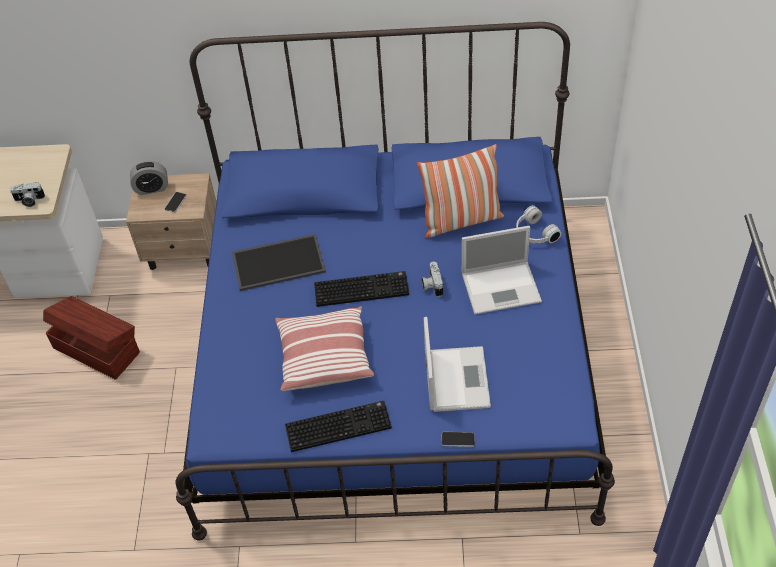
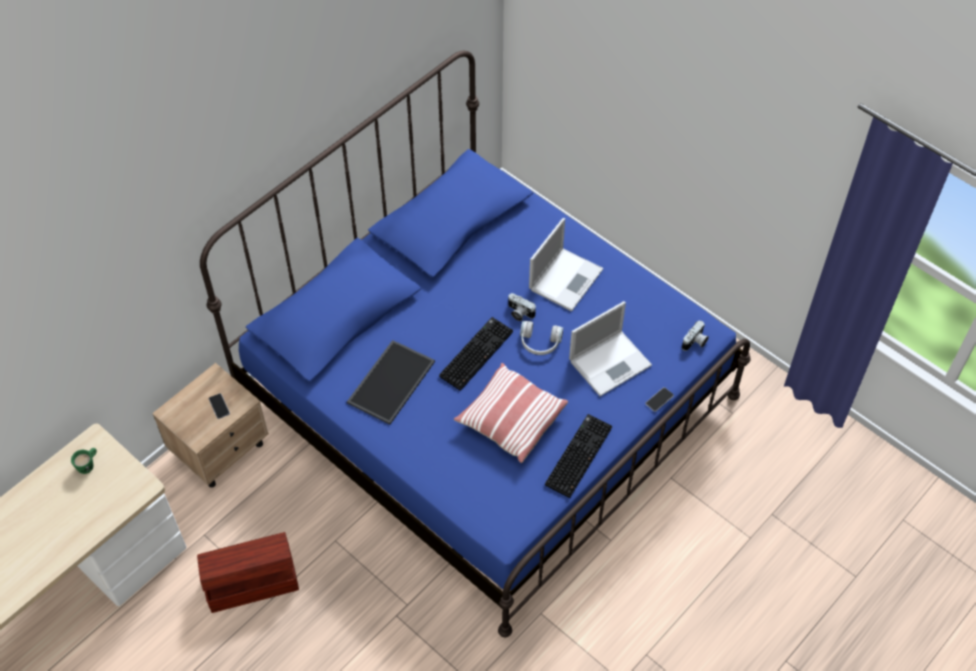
camera: 50 degrees left, 5 degrees up
(29, 200) = (128, 492): camera -> camera (695, 342)
(32, 166) = (88, 465): none -> green mug
(152, 188) = (182, 411): alarm clock -> none
(456, 378) = (611, 362): laptop -> laptop turned 105 degrees clockwise
(461, 221) = (482, 252): pillow -> none
(534, 233) = (542, 225): white headphones -> white headphones (539, 343)

